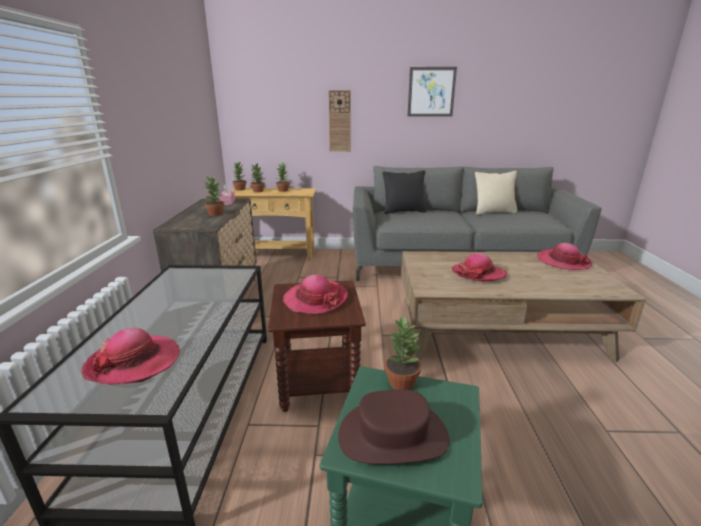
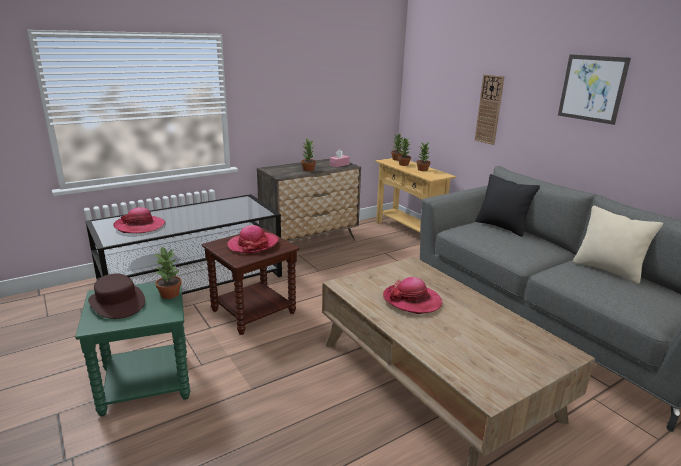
camera: 55 degrees right, 0 degrees up
(563, 261) = (532, 346): hat -> none

